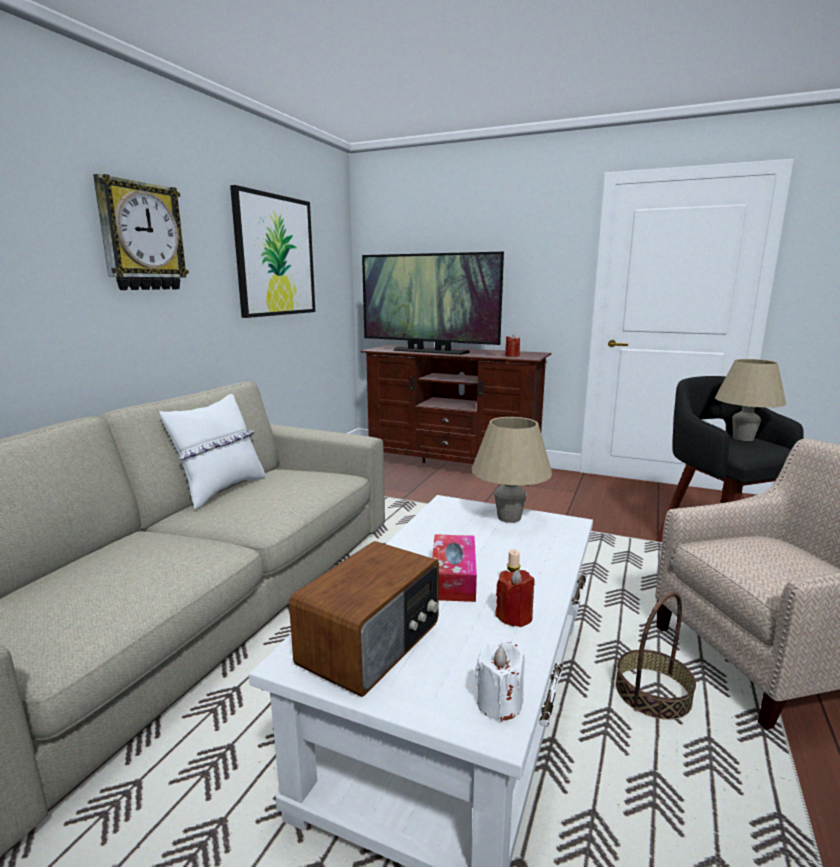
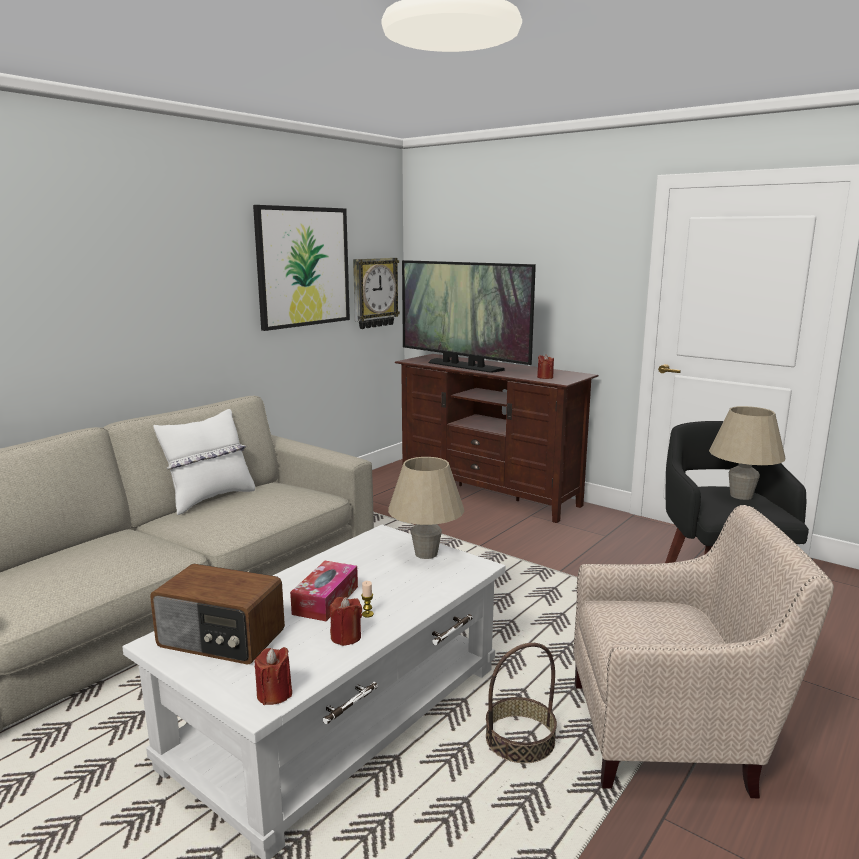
camera: 15 degrees right, 0 degrees up
(141, 237) = (158, 264): wall clock -> wall clock (374, 292)
(373, 643) = (221, 639): radio -> radio turned 60 degrees clockwise
(499, 704) = (274, 694): white candle -> red candle

